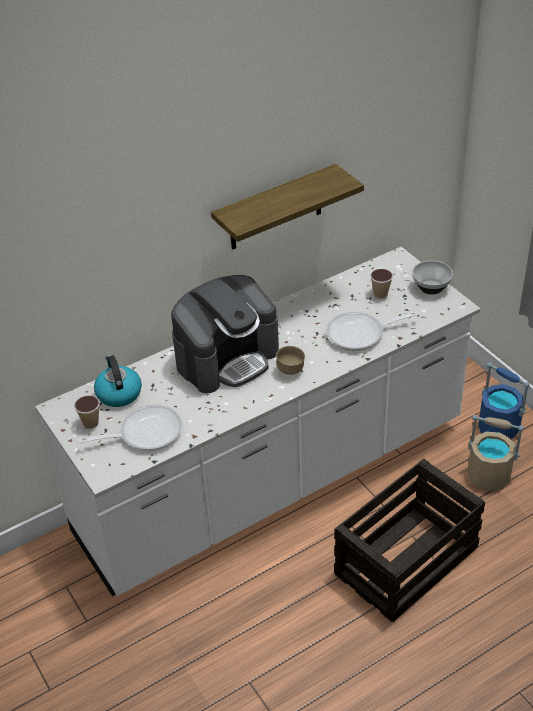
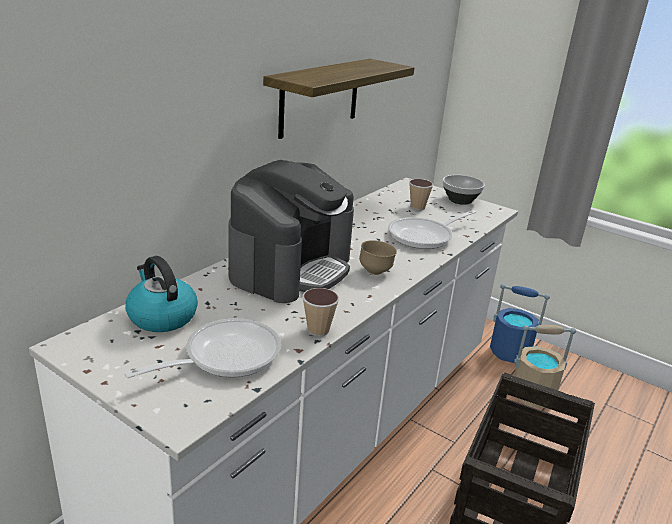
camera: 25 degrees left, 15 degrees down
(91, 423) = (132, 356): cup -> cup (318, 330)

